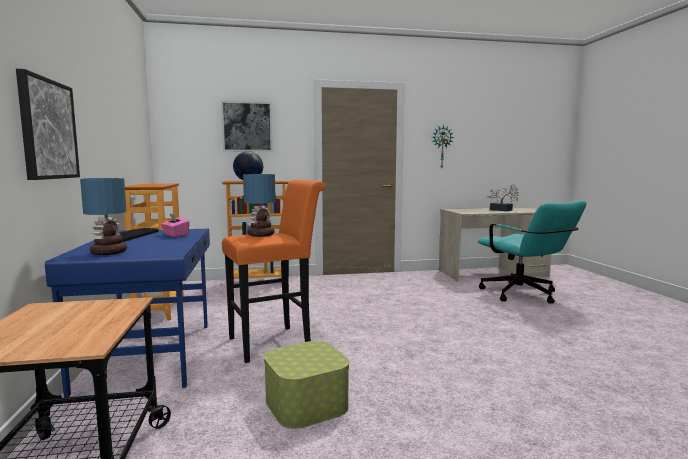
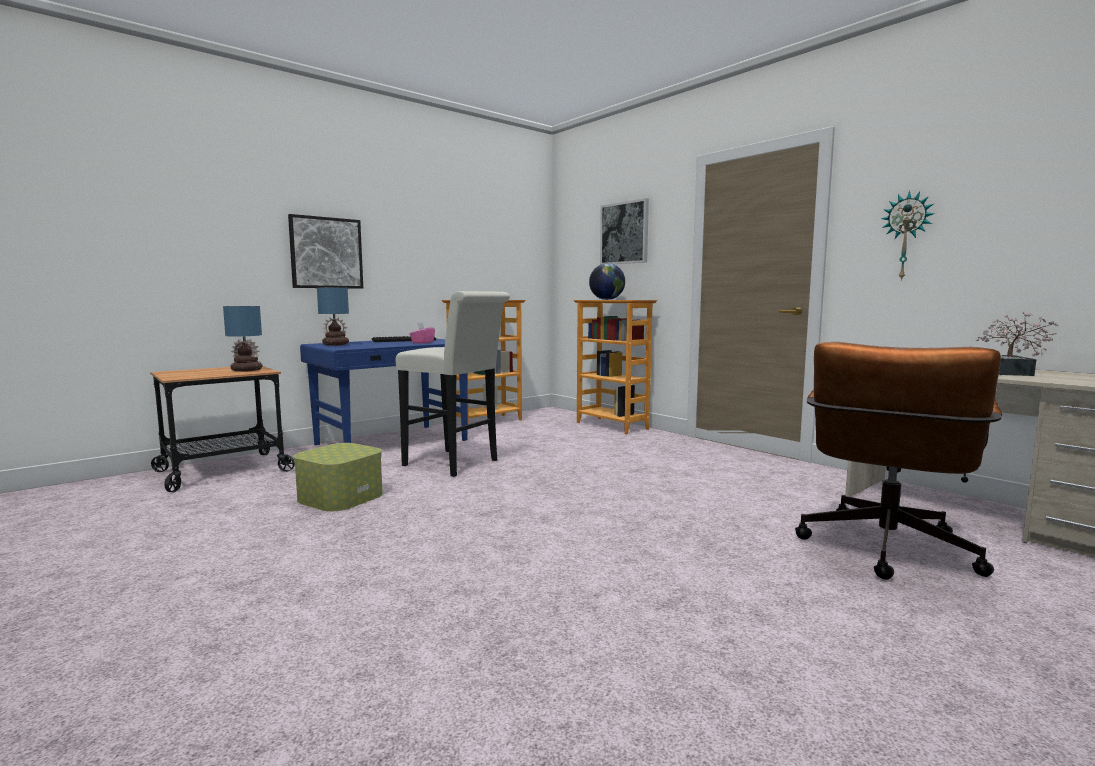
camera: 60 degrees right, 0 degrees up
(260, 235) = (441, 347): table lamp -> table lamp (245, 370)
(275, 342) = (456, 464): orange stool -> white stool
(524, 295) = (884, 553): turquoise office chair -> brown office chair

